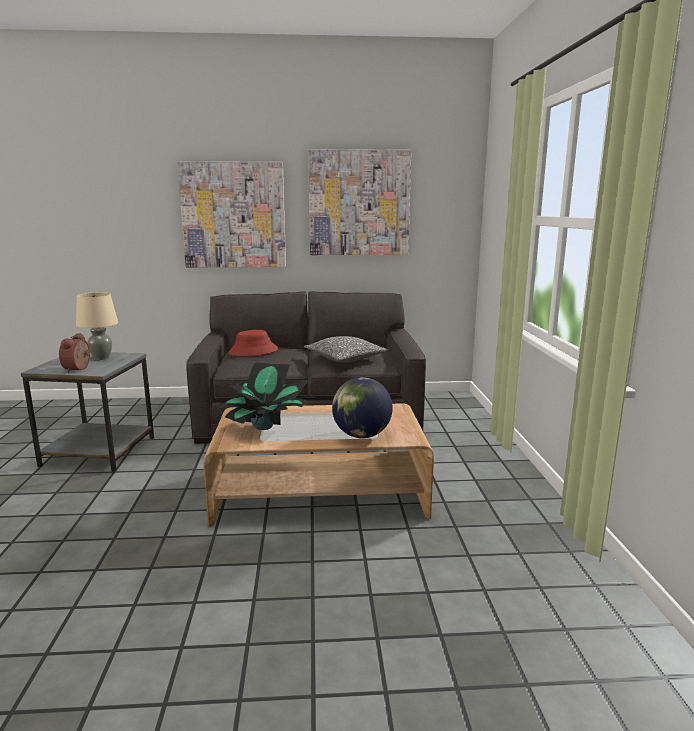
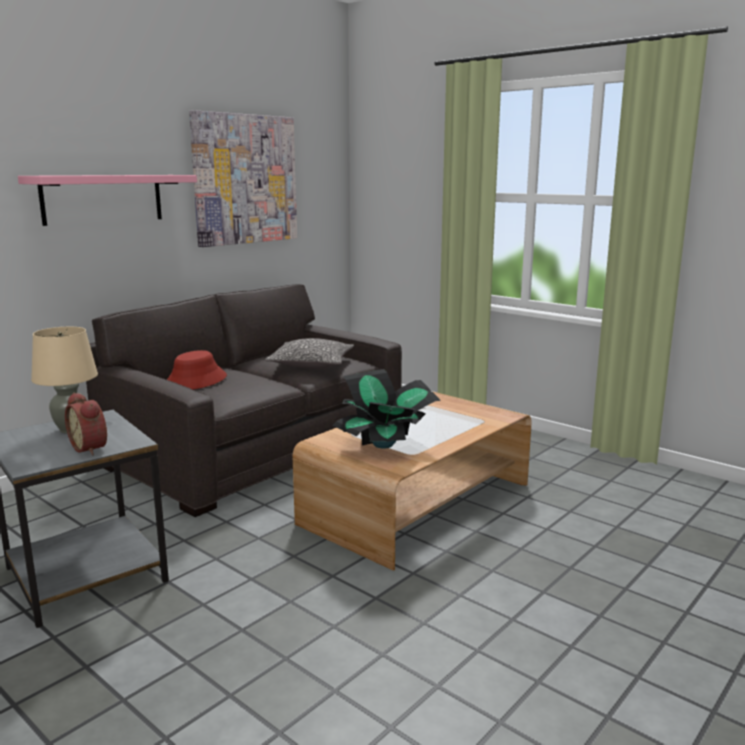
camera: 45 degrees left, 0 degrees up
(233, 215) = (103, 198): picture -> pink shelf
(361, 436) = (473, 423): globe -> none

